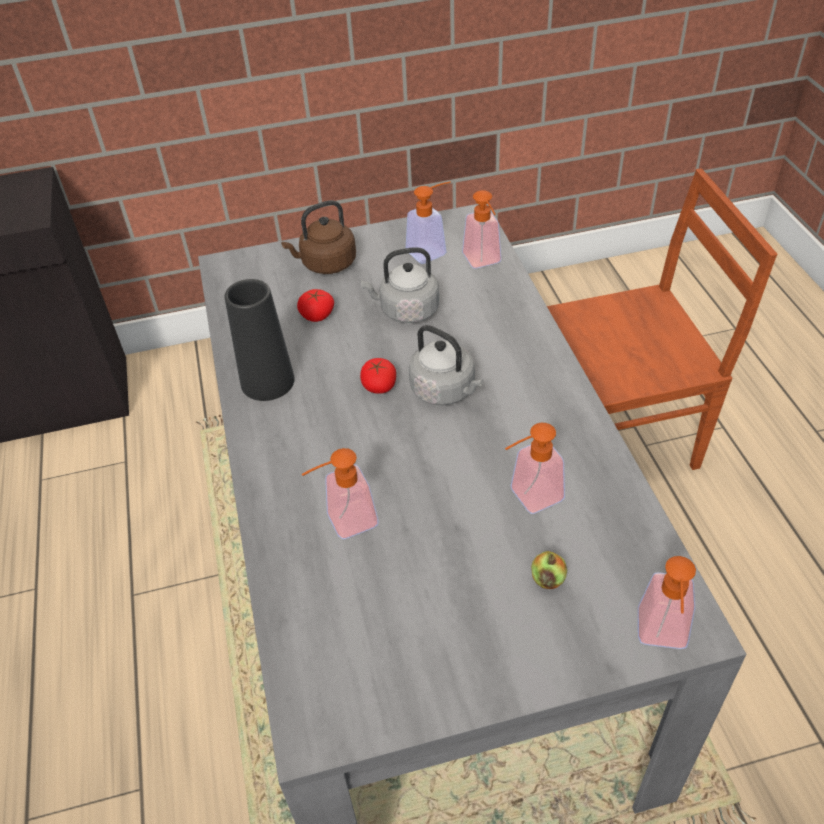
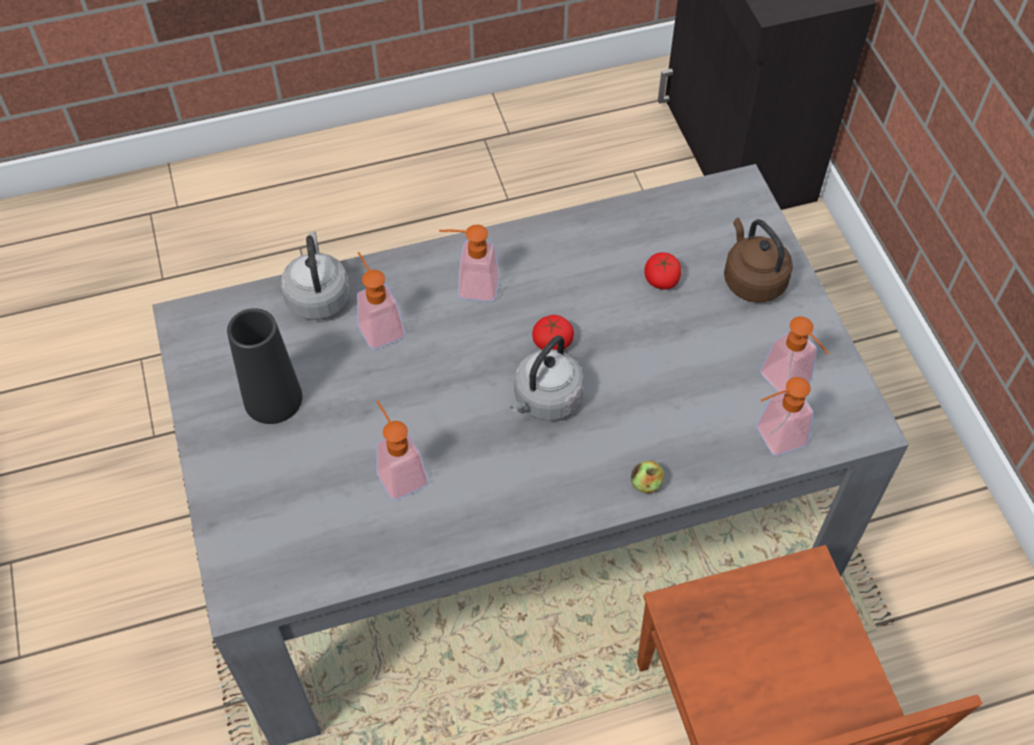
camera: 85 degrees right, 10 degrees up
(267, 381) = (557, 249): black vase -> black vase (273, 399)
(406, 311) = (674, 361): grey kettle -> grey kettle (318, 296)
(547, 579) = (304, 482): apple -> apple (646, 484)
(662, 637) = (236, 569): soap dispenser -> soap dispenser (470, 286)

